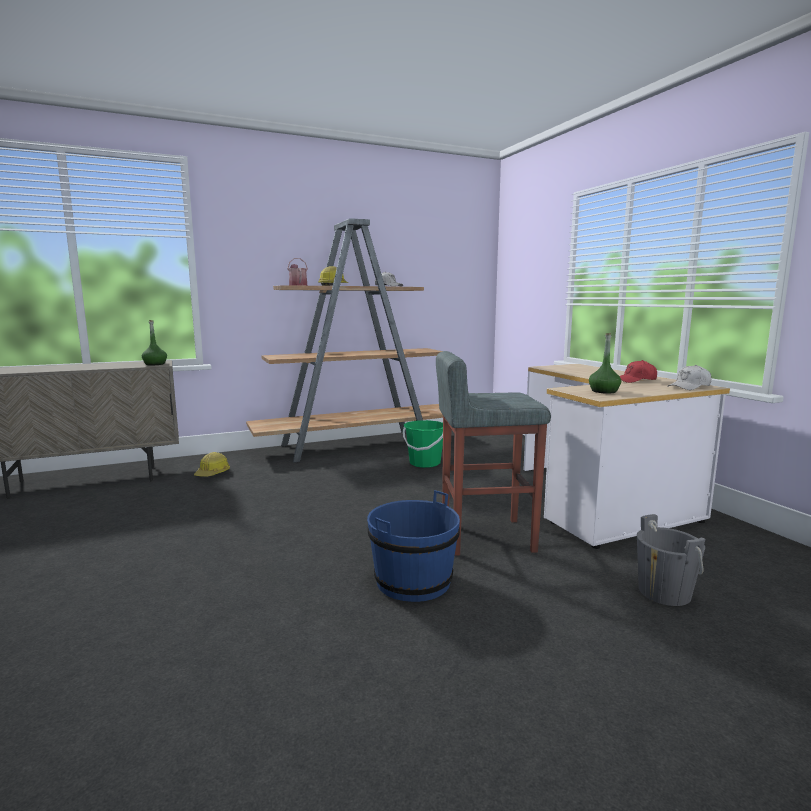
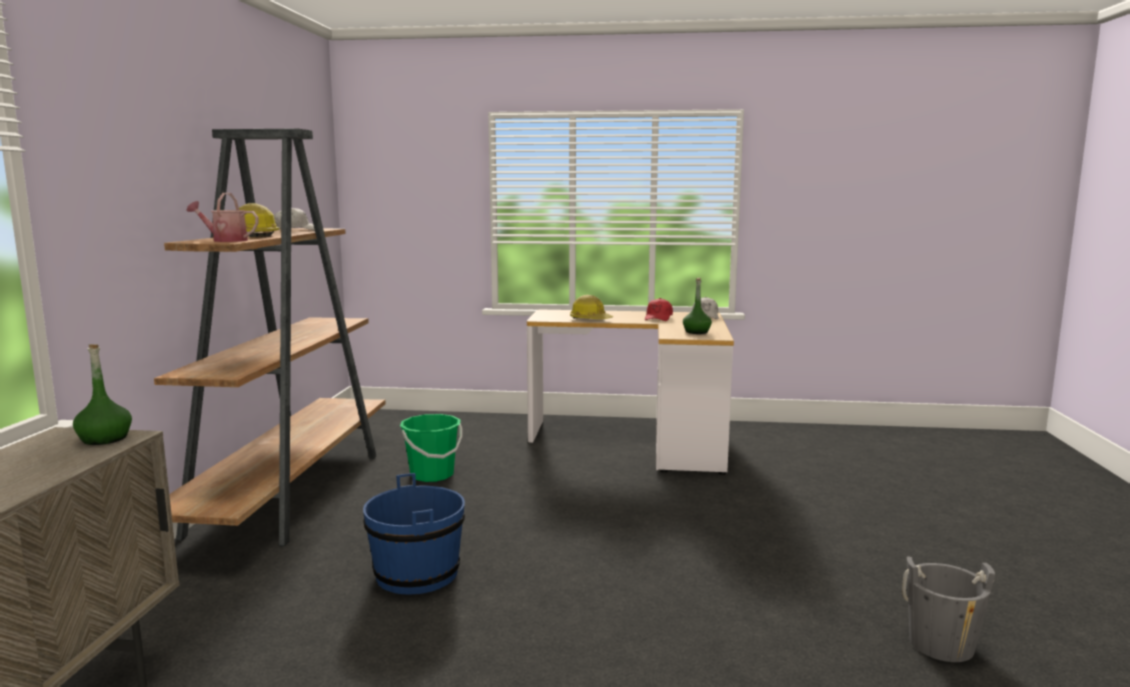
camera: 60 degrees left, 0 degrees up
(213, 473) = (214, 619): hard hat -> hard hat (590, 320)
(413, 581) = (725, 555): blue bucket -> blue bucket (417, 574)
(484, 536) = (663, 503): grey stool -> none
(664, 592) = (805, 479): grey bucket -> grey bucket (941, 645)

